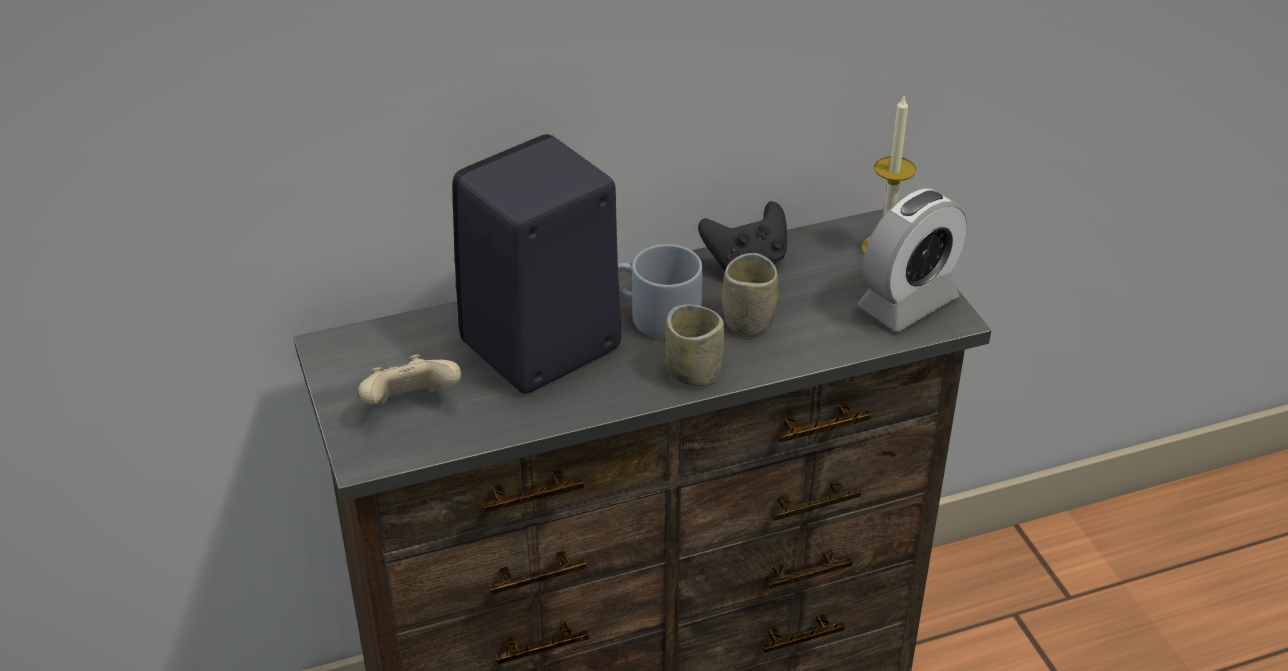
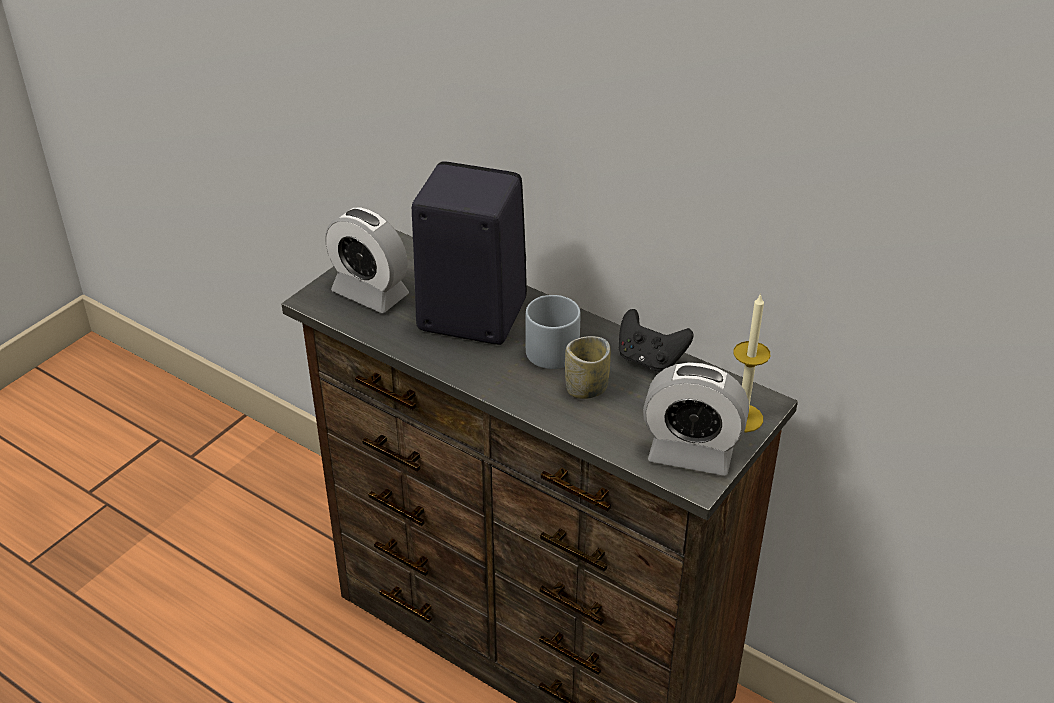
camera: 55 degrees right, 0 degrees up
(410, 405) = (370, 293): beige game controller -> alarm clock
(693, 373) = (509, 387): cup -> none

